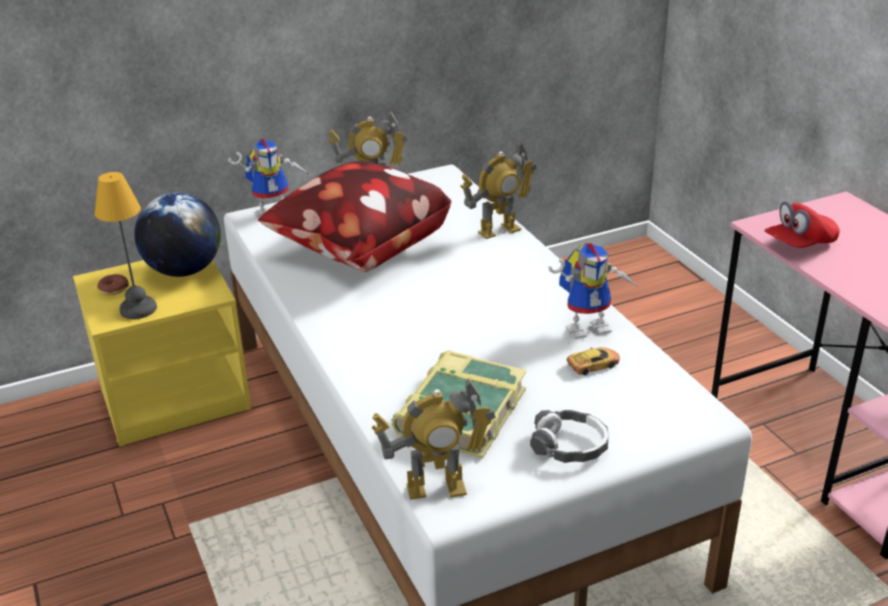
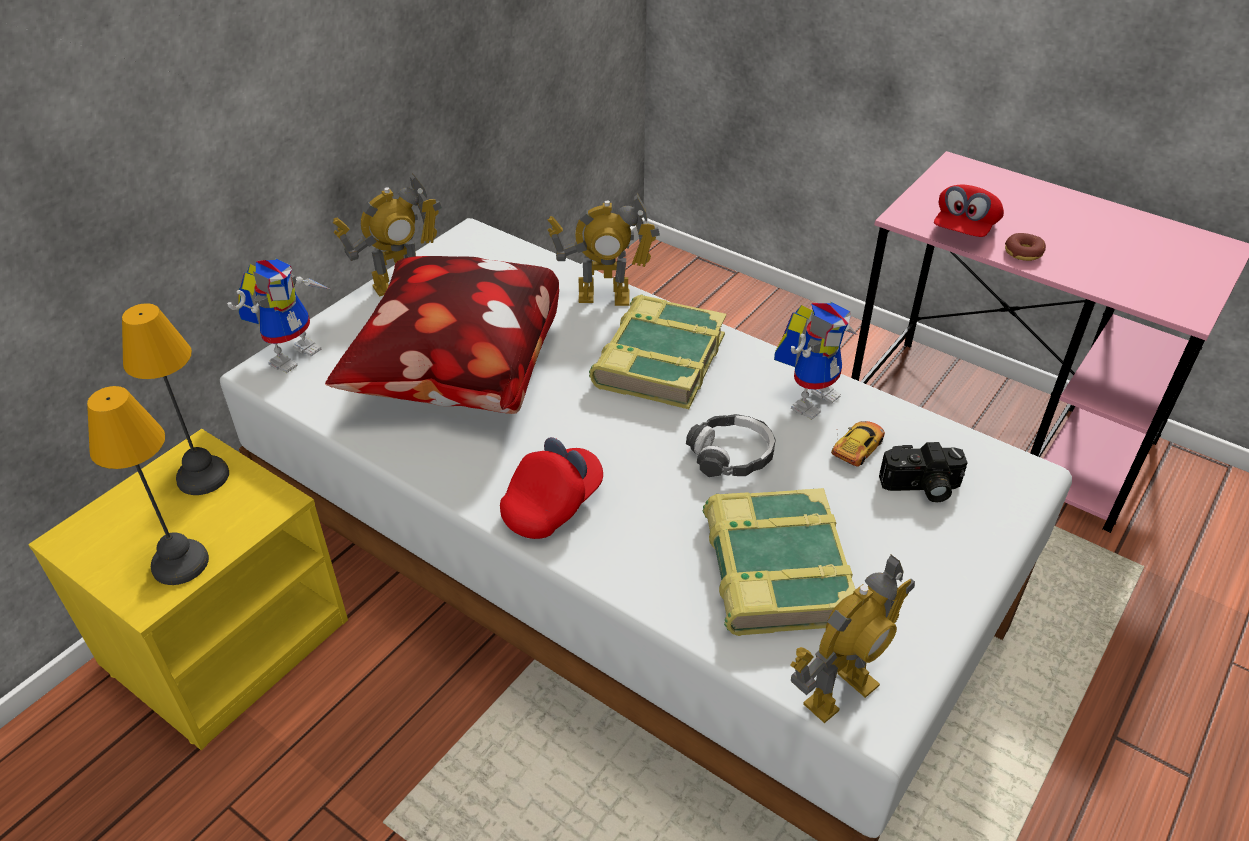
camera: 30 degrees left, 10 degrees up
(114, 289) = (115, 544): donut -> donut (1023, 253)
(184, 271) = (202, 478): globe -> table lamp
(353, 333) = (553, 505): none -> red cap
(499, 230) = (604, 297): toy robot -> toy robot turned 60 degrees clockwise
(499, 276) = (658, 360): none -> book
(569, 446) = (926, 567): headphones -> headphones (731, 455)
(615, 401) = (921, 488): none -> camera

